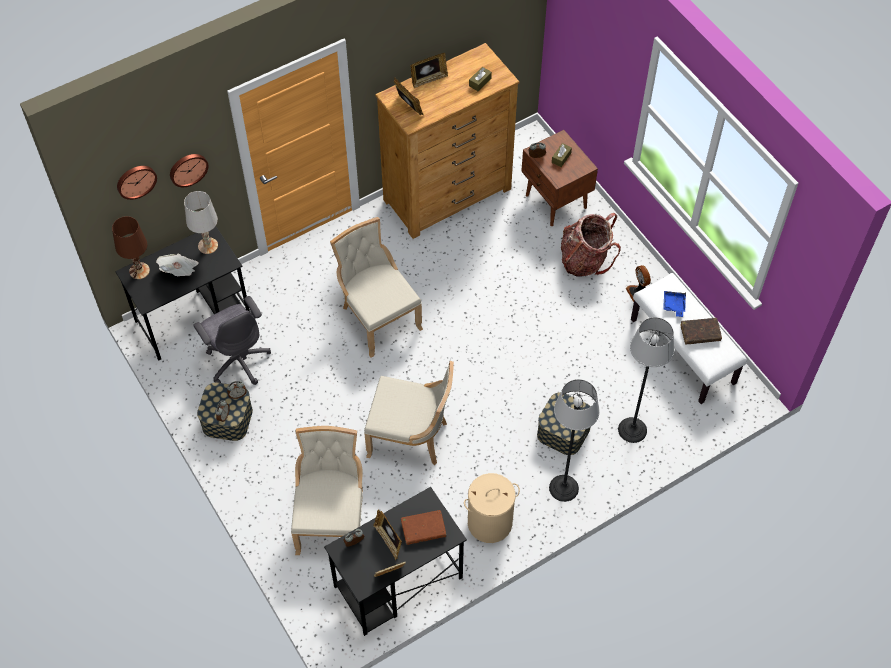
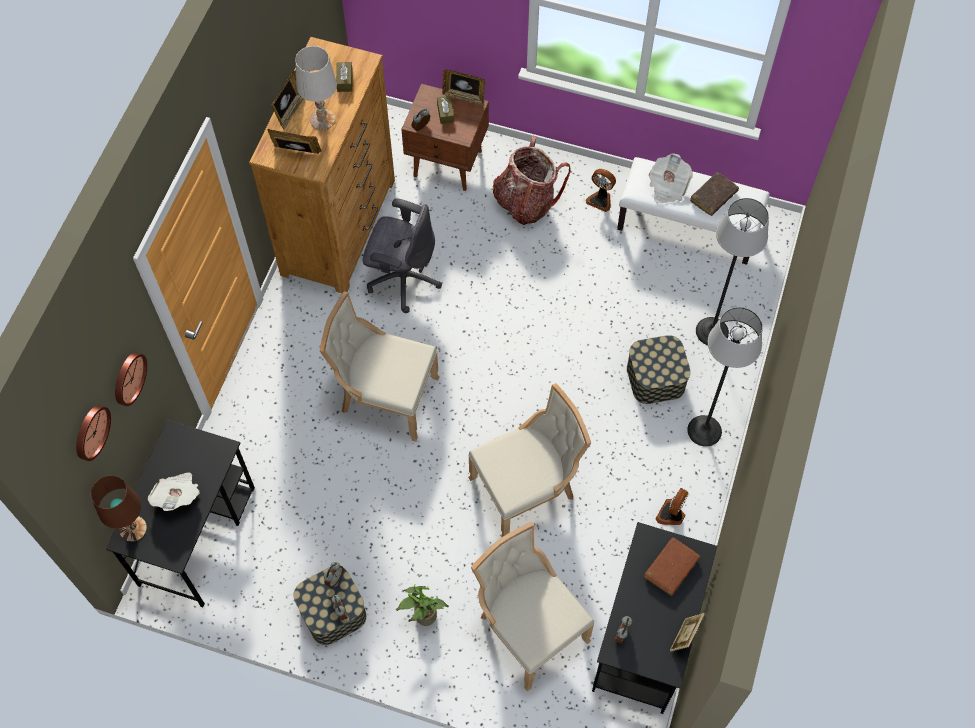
camera: 40 degrees left, 5 degrees up
(207, 245) = (182, 447): white table lamp -> white table lamp (322, 119)
(238, 360) = (286, 543): grey office chair -> grey office chair (403, 279)
(275, 464) = (423, 619): none -> potted plant
(388, 540) = (650, 605): picture frame -> picture frame (464, 96)
(489, 523) = (671, 514): beige laundry basket -> fan
(674, 305) = (667, 187): blue tray -> newspaper

